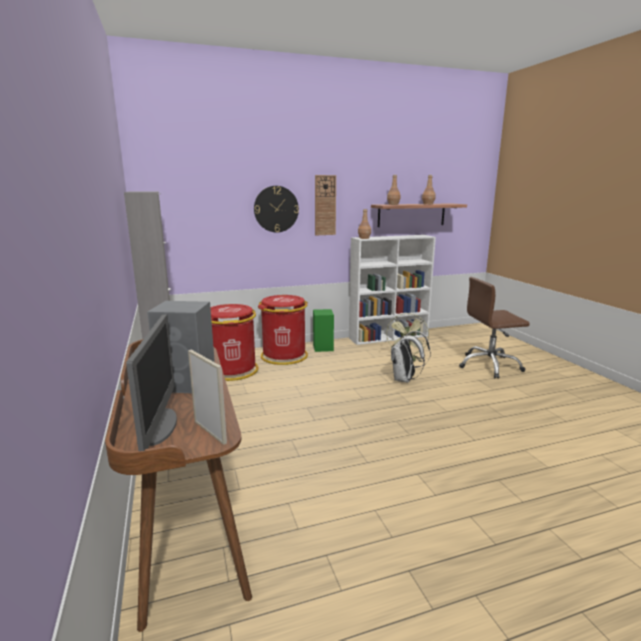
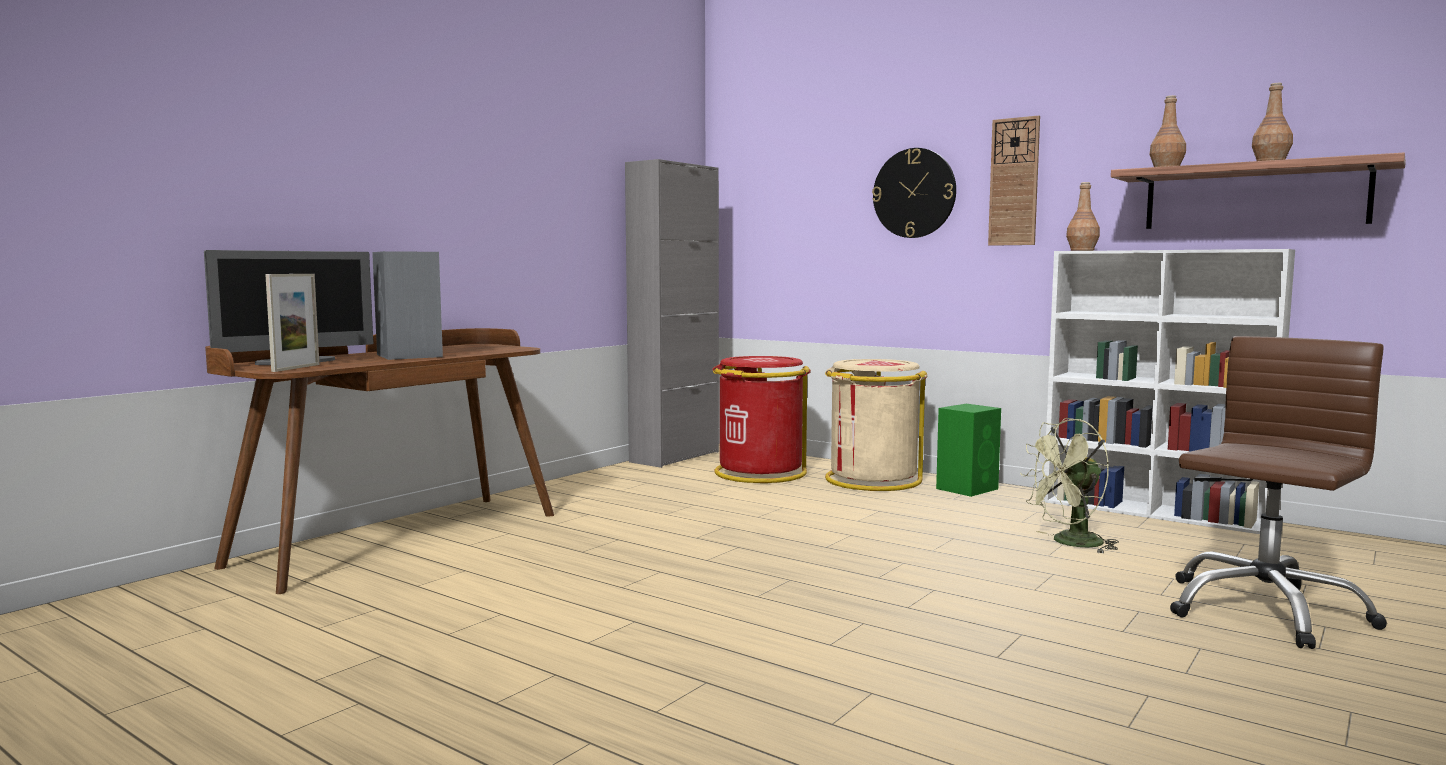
camera: 55 degrees right, 10 degrees down
(284, 356) = (872, 480): red trash can -> beige trash can
(405, 379) = (975, 557): white backpack -> none
(489, 366) = (1263, 610): brown office chair -> brown office chair turned 90 degrees clockwise

